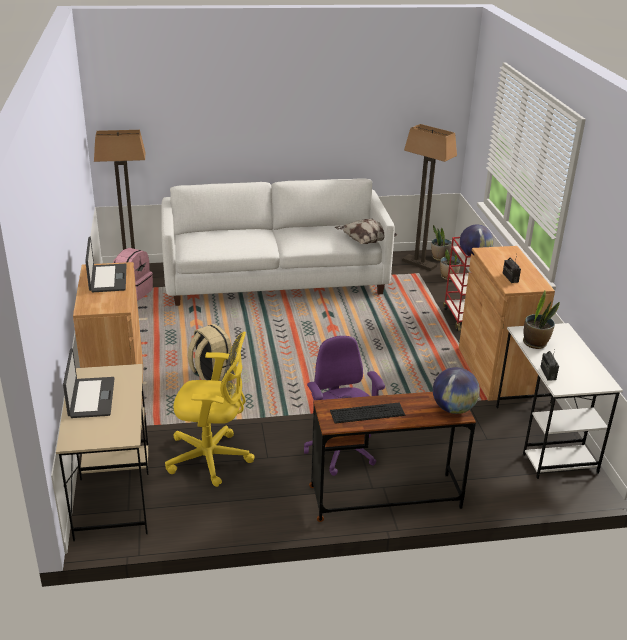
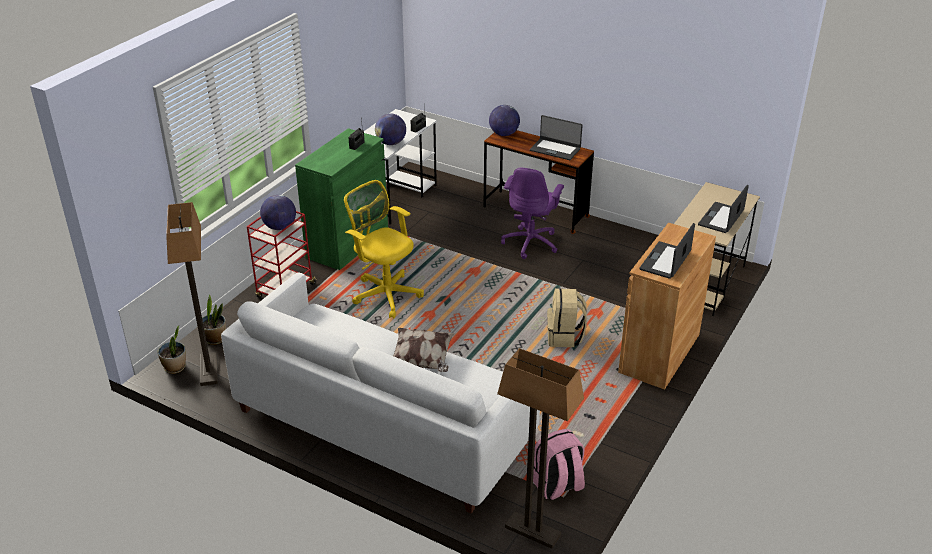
camera: 140 degrees left, 5 degrees up
(212, 458) = (621, 274): yellow office chair -> yellow office chair (385, 293)
(365, 241) = (311, 314): pillow -> pillow (422, 360)
(367, 413) = (555, 149): keyboard -> laptop
(494, 371) = (347, 243): brown cabinet -> green cabinet
(535, 343) = (391, 143): potted plant -> globe

